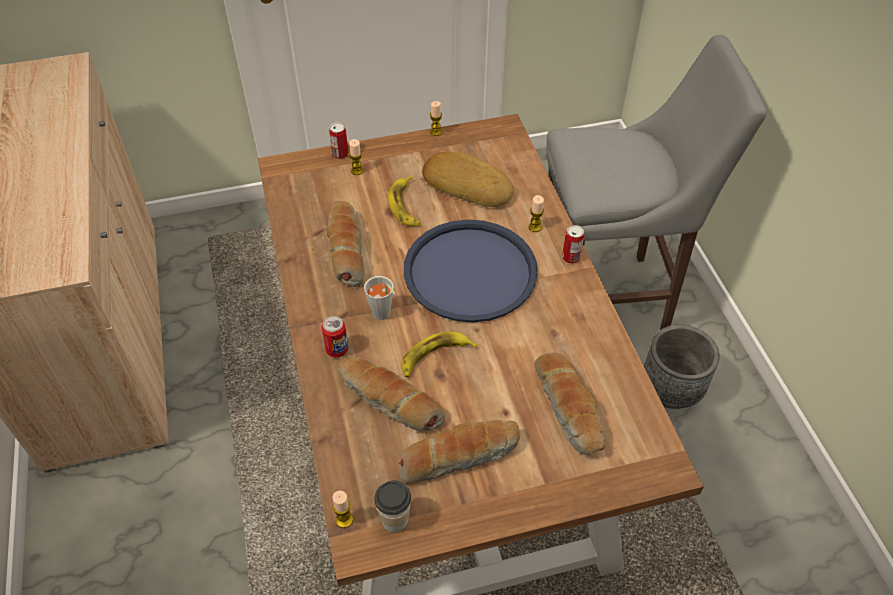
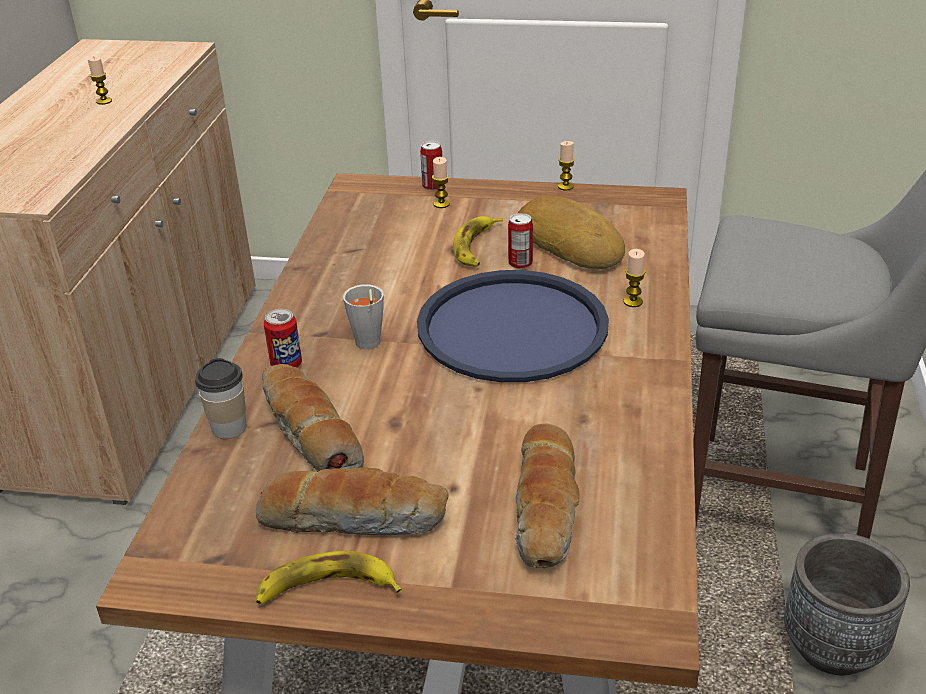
camera: 25 degrees right, 15 degrees down
(344, 520) = (156, 542): candle -> candle (104, 101)
(345, 250) = (371, 273): bread -> none
(395, 520) = (218, 563): cup -> cup (229, 427)
(434, 356) = (401, 402): banana -> banana (327, 588)
(571, 257) = (663, 343): can -> can (520, 263)

